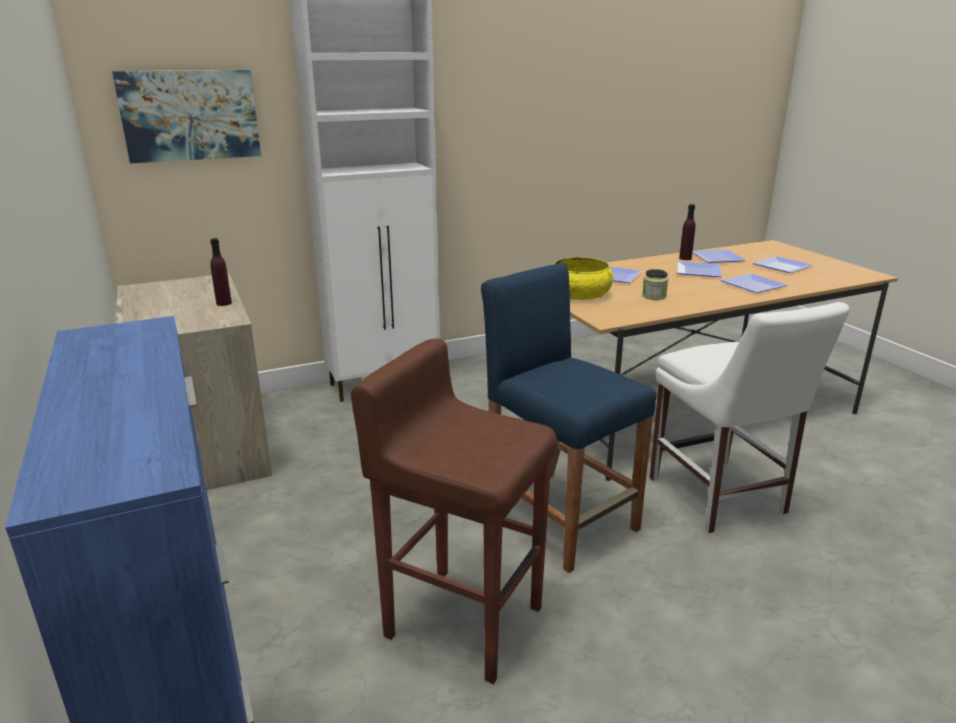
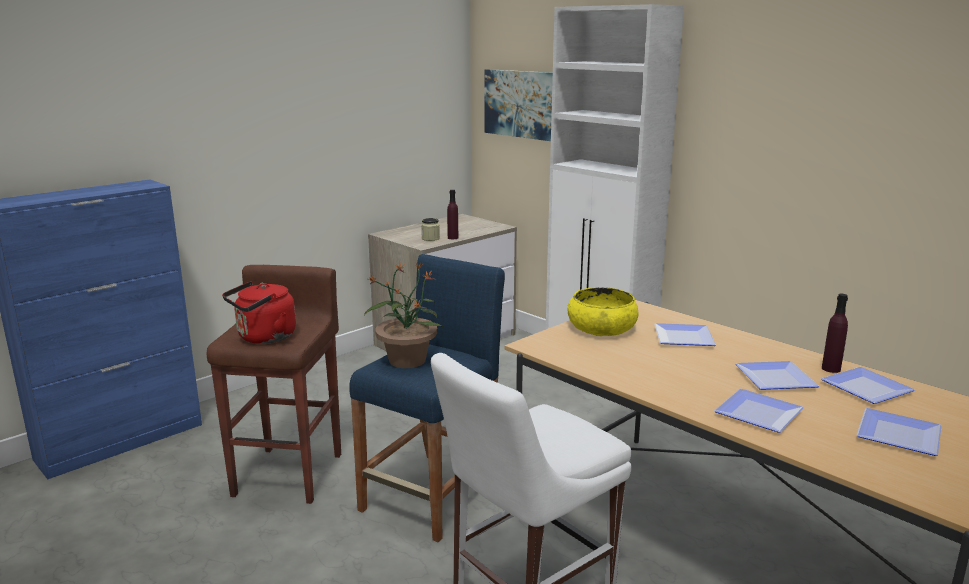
camera: 70 degrees right, 5 degrees down
(493, 447) = (263, 338): none -> red kettle
(574, 384) = (407, 360): none -> potted plant
(654, 296) = (636, 360): jar -> jar (430, 238)

